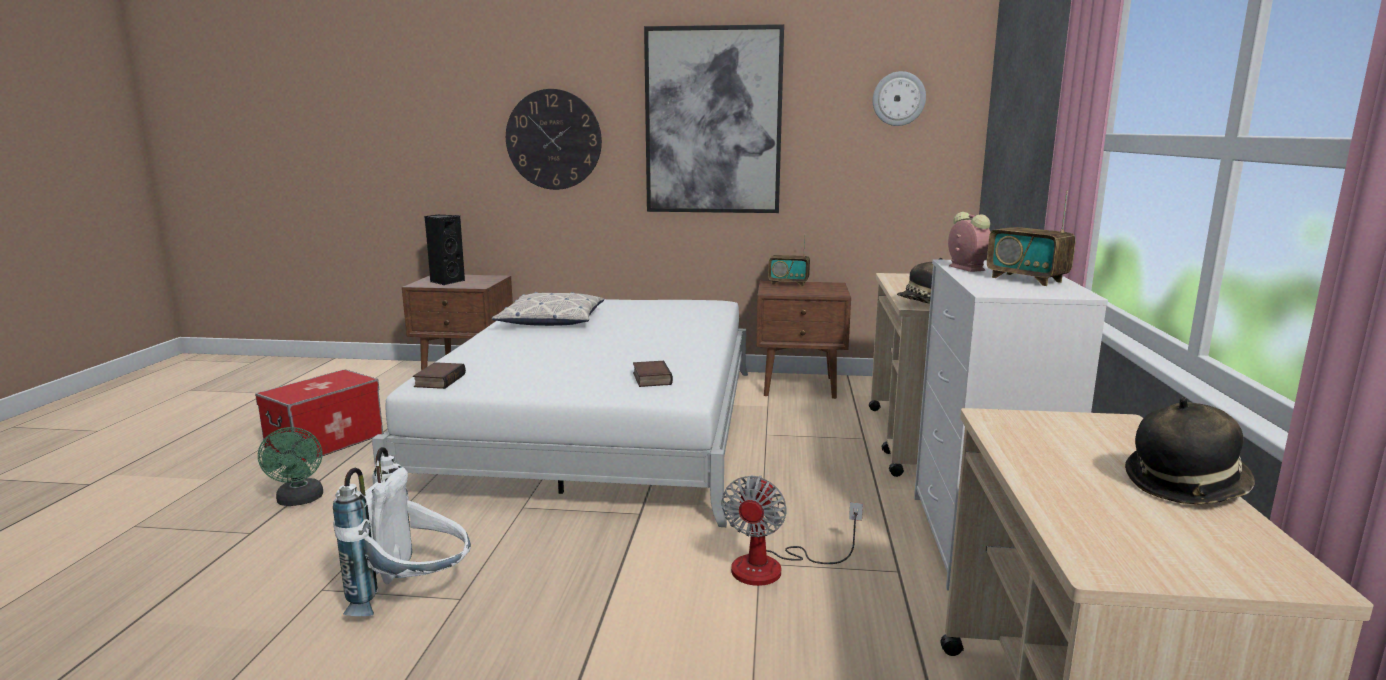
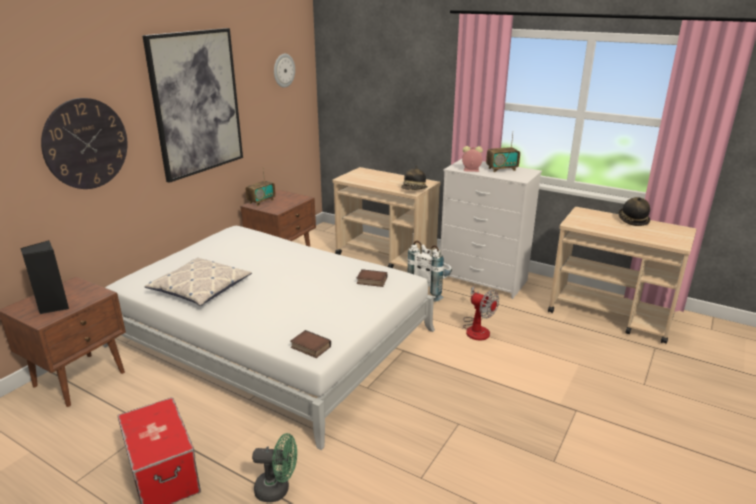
camera: 65 degrees left, 10 degrees up
(414, 598) = (450, 440): white backpack -> white backpack (430, 291)

